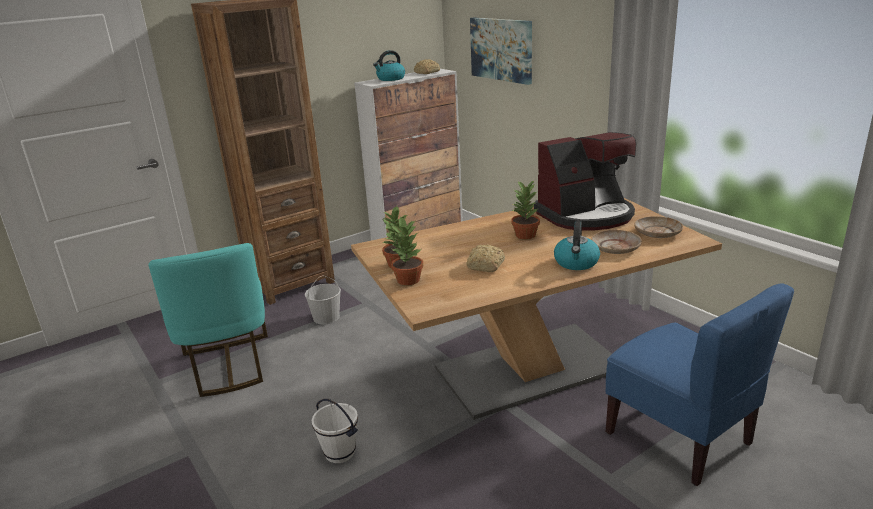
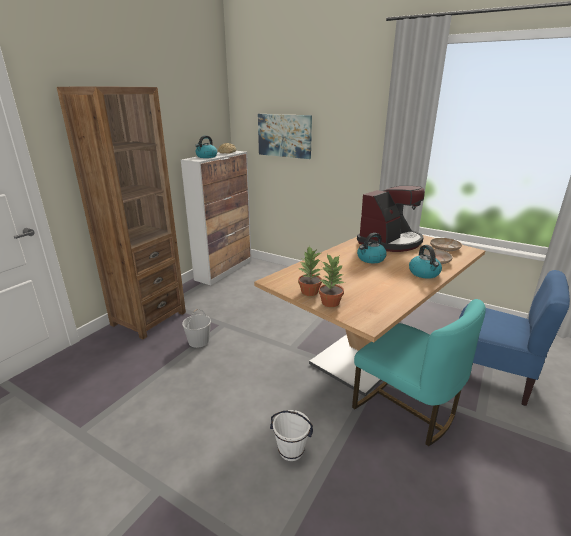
camera: 25 degrees left, 0 degrees up
(228, 366) = (141, 399): turquoise chair -> turquoise chair (406, 409)
(485, 266) = (371, 284): bread -> none
(525, 235) = (370, 259): potted plant -> kettle

